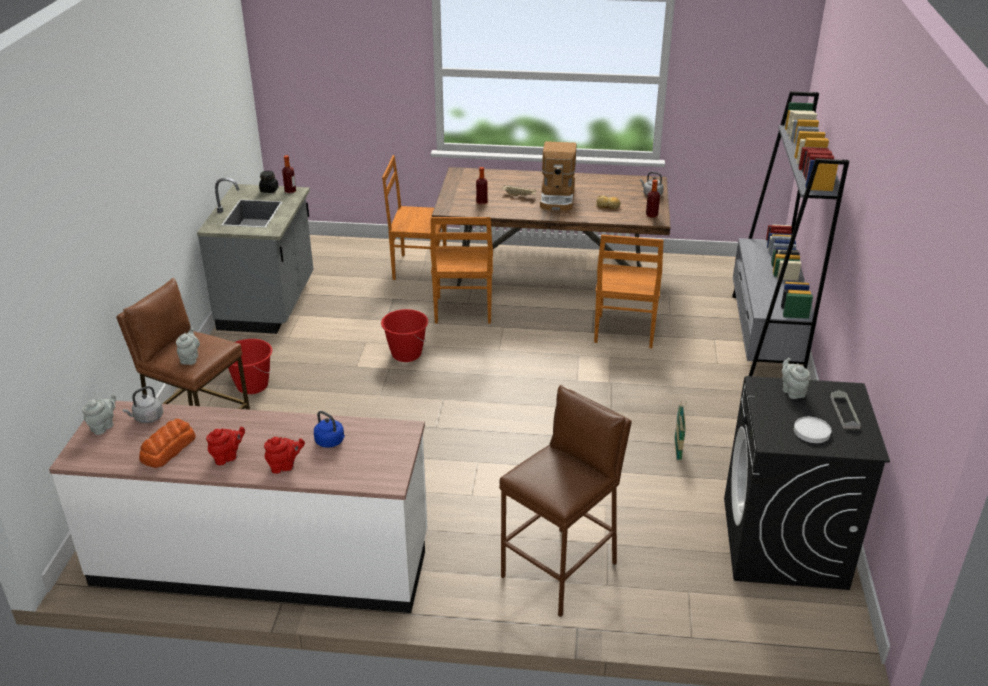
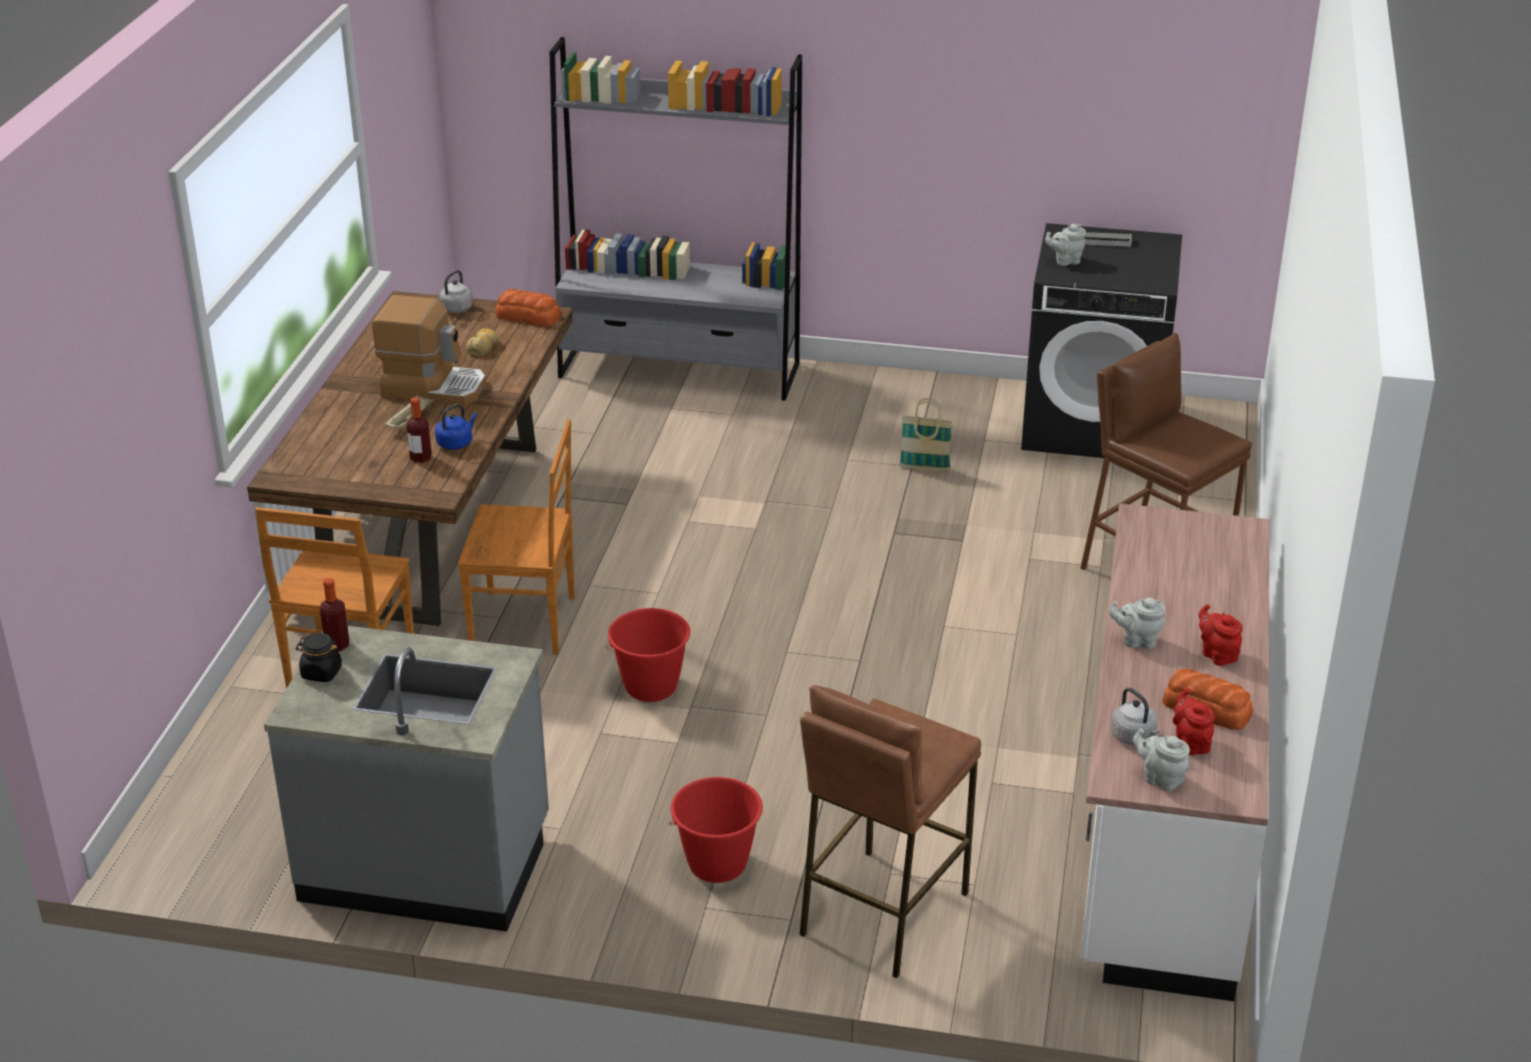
camera: 85 degrees left, 0 degrees up
(190, 358) = (925, 742): grey teapot -> grey teapot (1137, 640)
(285, 466) = (1229, 606): red teapot -> red teapot (1191, 742)
(331, 442) = (1173, 572): blue kettle -> blue kettle (456, 443)
(624, 333) = (636, 476): brown chair -> none
(651, 215) = (529, 317): bottle -> bread
(812, 431) = (1138, 262): white plate -> none

